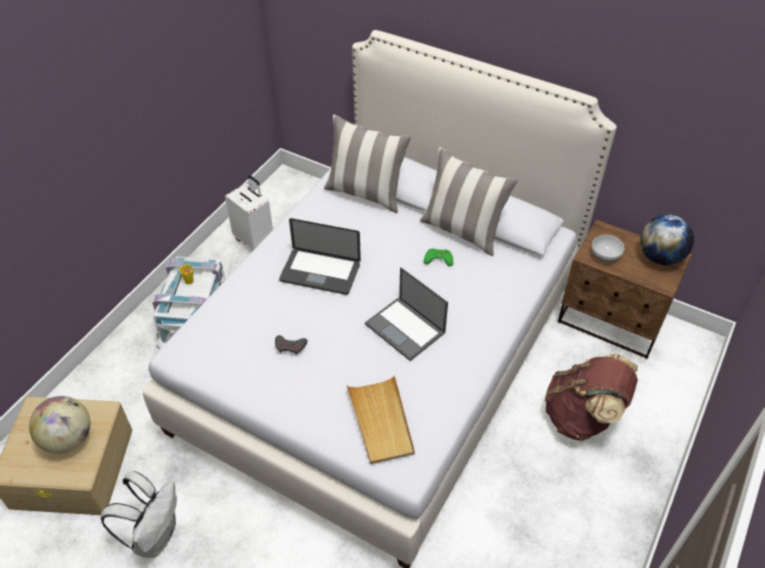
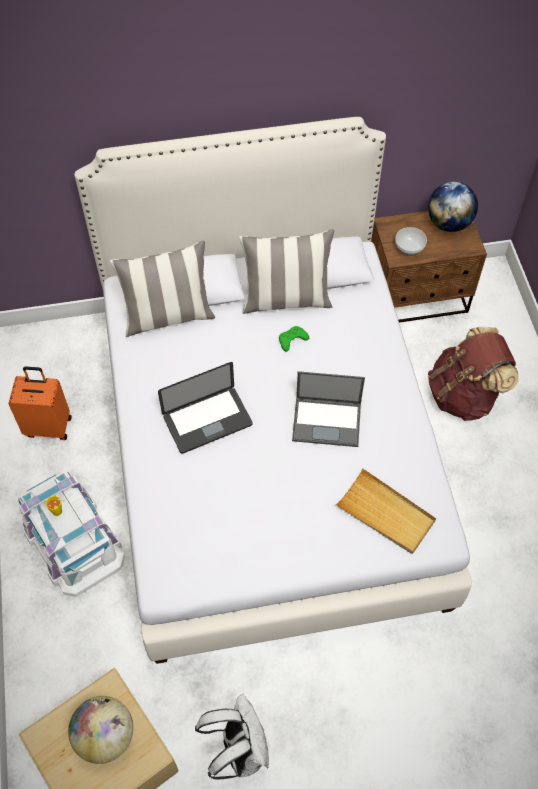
camera: 40 degrees left, 10 degrees up
(255, 241) = (49, 426): white suitcase -> orange suitcase
(290, 346) = (253, 505): grey game controller -> none

